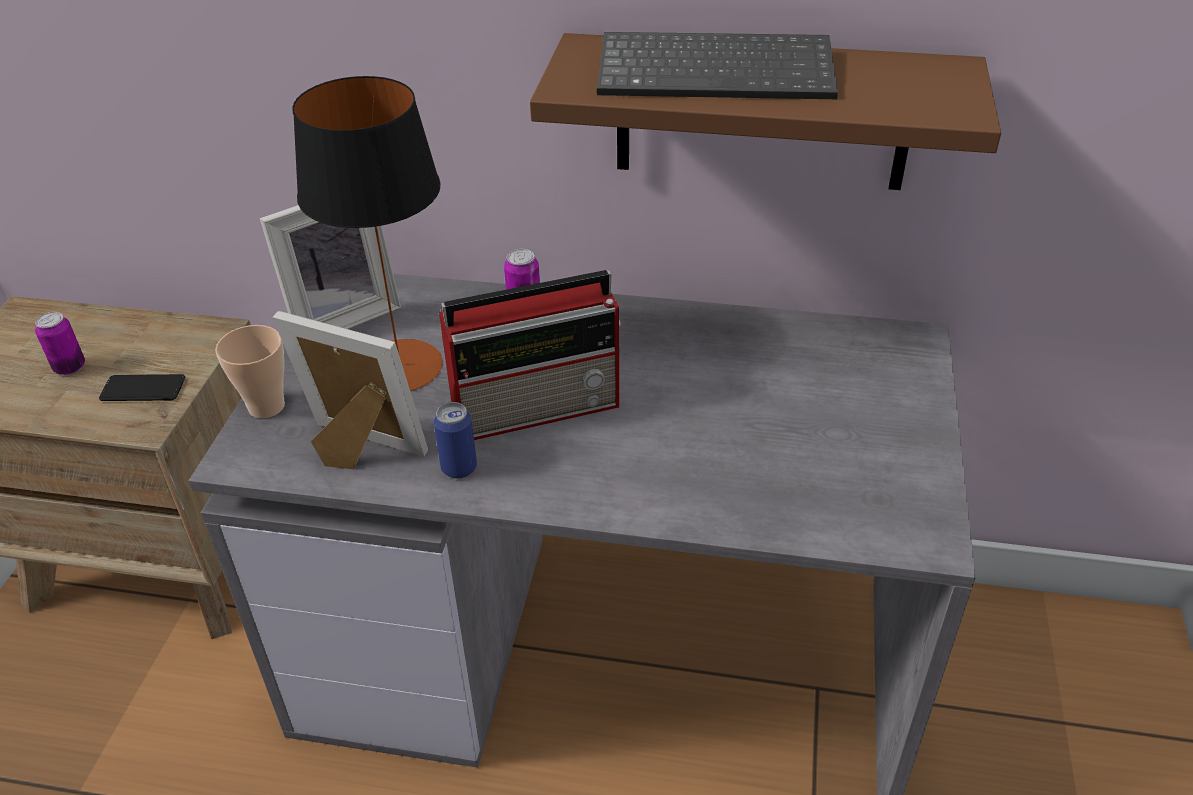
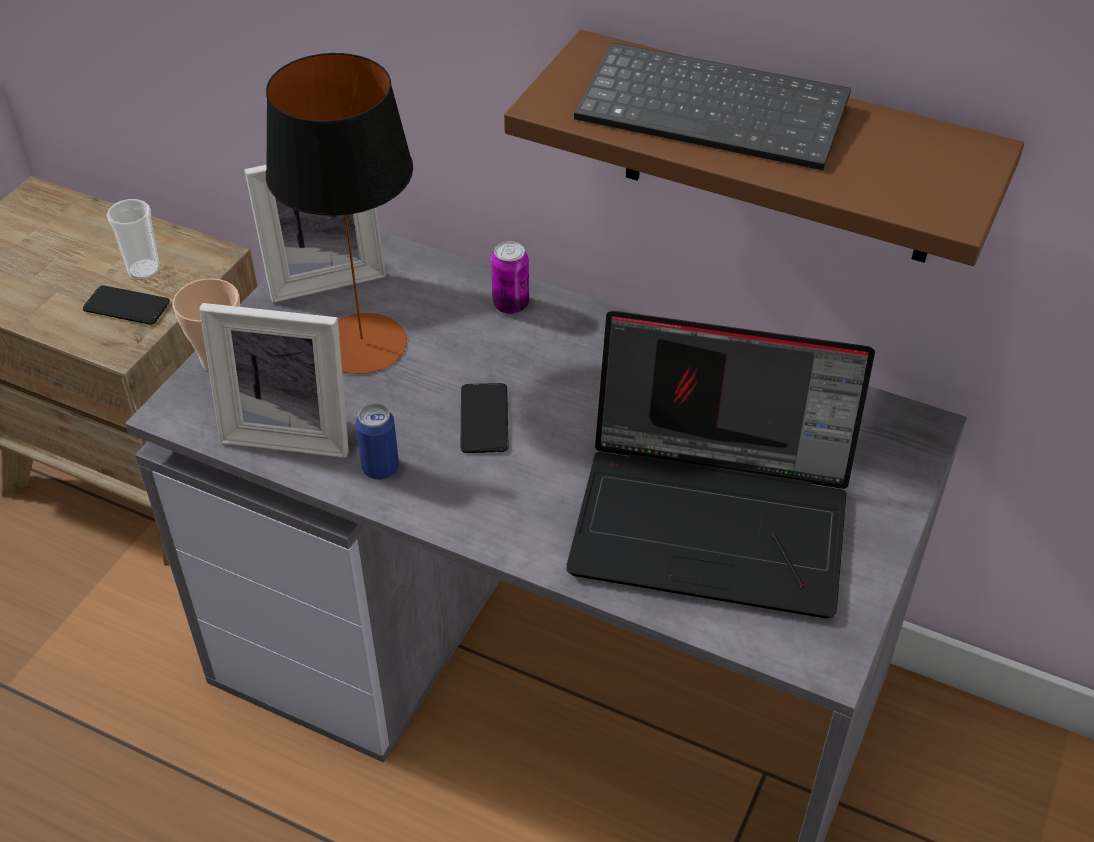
camera: 15 degrees right, 5 degrees up
(70, 367) = (65, 268): can -> none
(151, 355) = (144, 270): none -> cup
(359, 453) = (291, 430): picture frame -> picture frame turned 150 degrees clockwise
(539, 407) = (484, 419): radio -> phone
(781, 445) = (716, 517): none -> laptop

